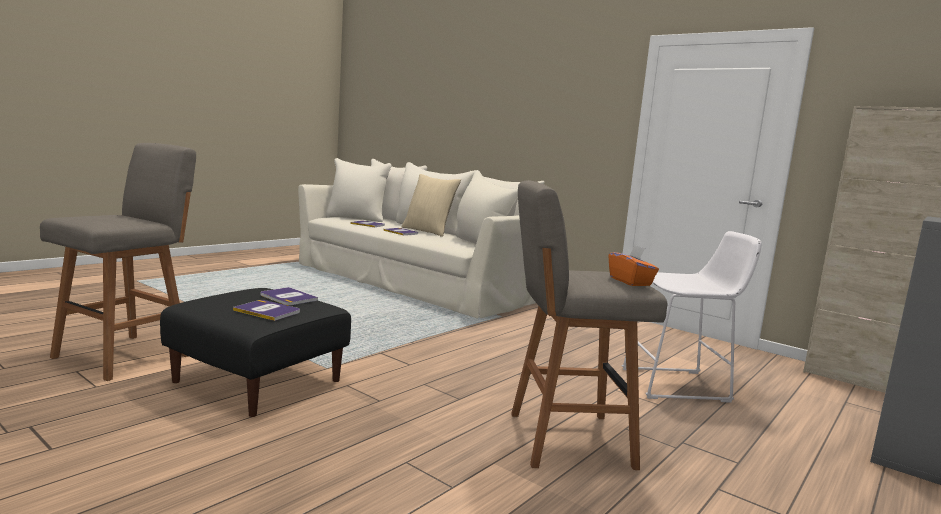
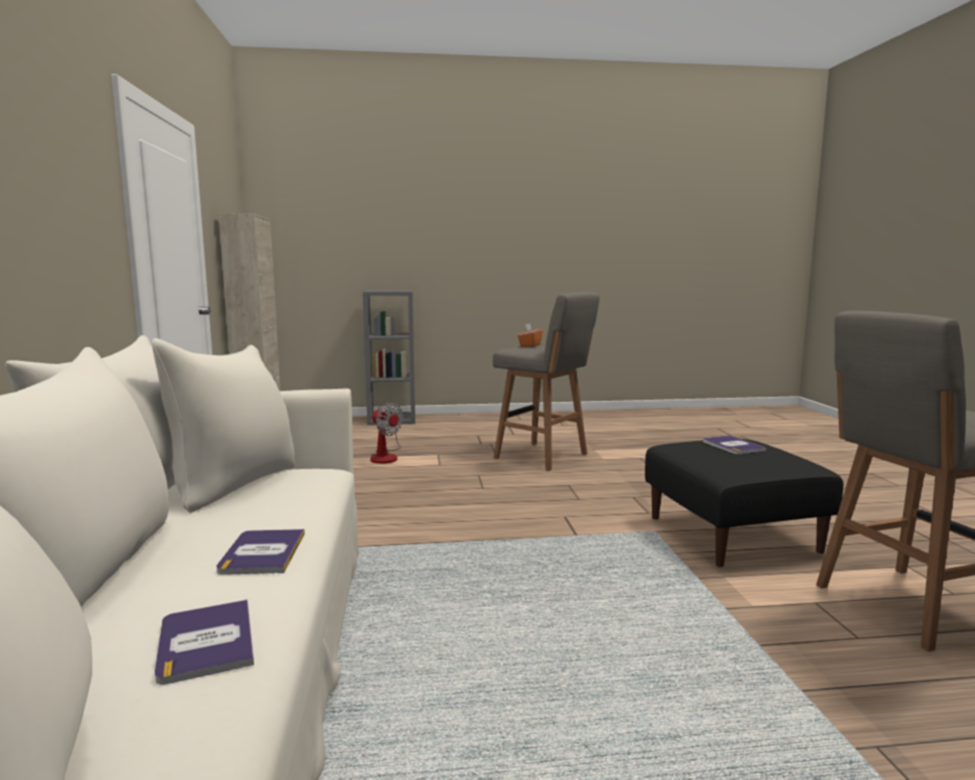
camera: 135 degrees left, 0 degrees up
(288, 297) = (704, 456): book -> none
(428, 231) = (170, 549): beige pillow -> none
(680, 385) = (386, 456): white stool -> fan

